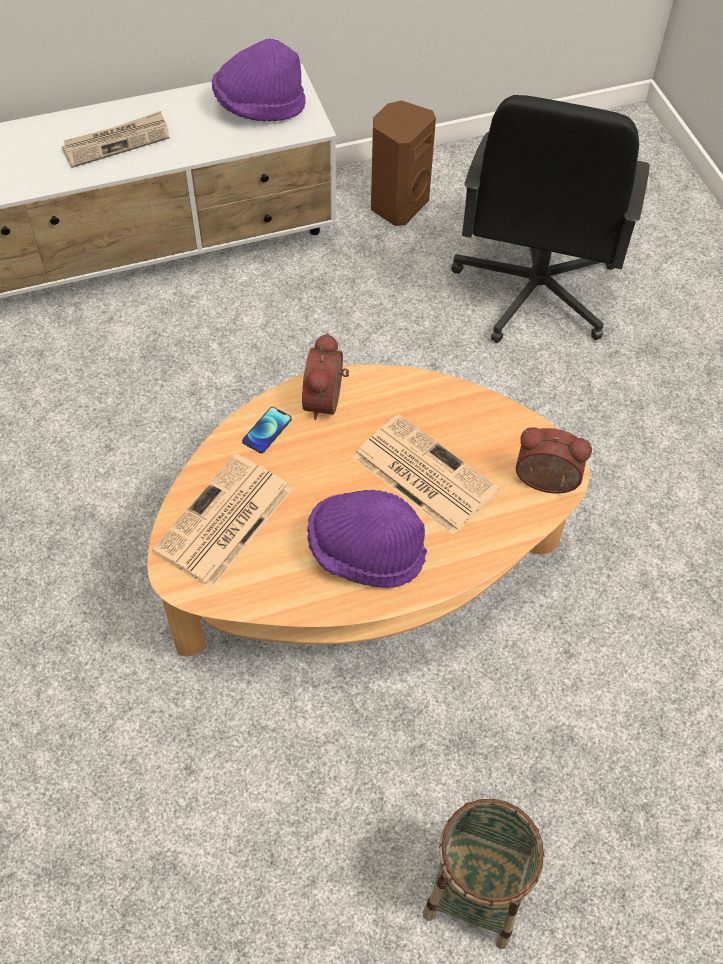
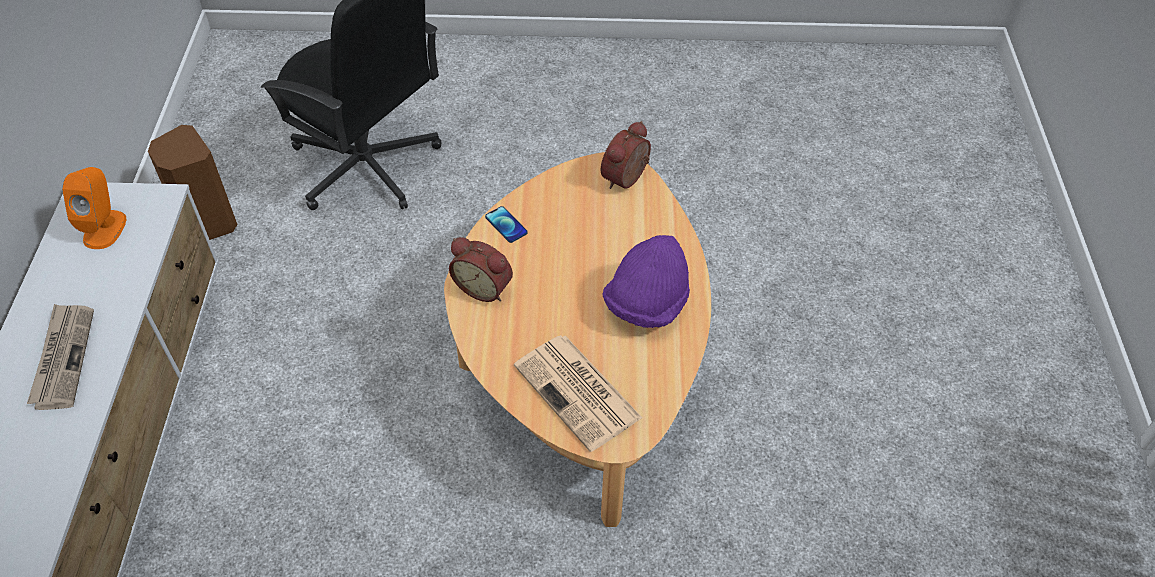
camera: 70 degrees left, 5 degrees down
(259, 107) = (105, 228): purple hat -> orange speaker
(267, 430) = (495, 337): phone -> phone (506, 225)
(422, 473) = (587, 247): newspaper -> none
(476, 892) = (873, 378): basket -> none

